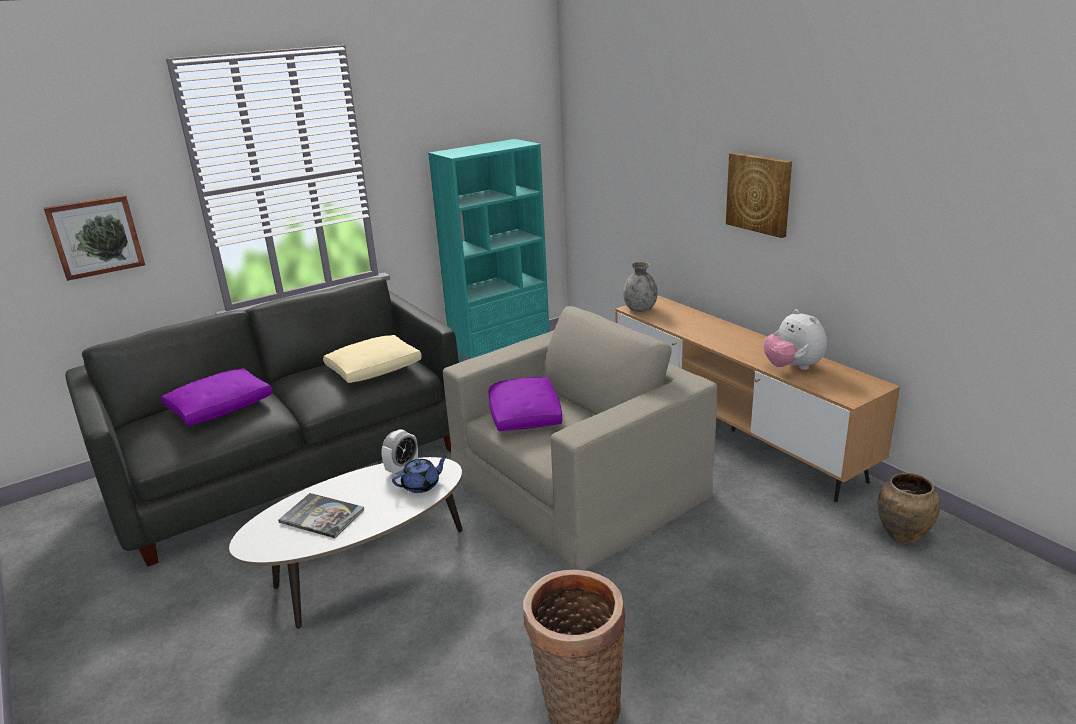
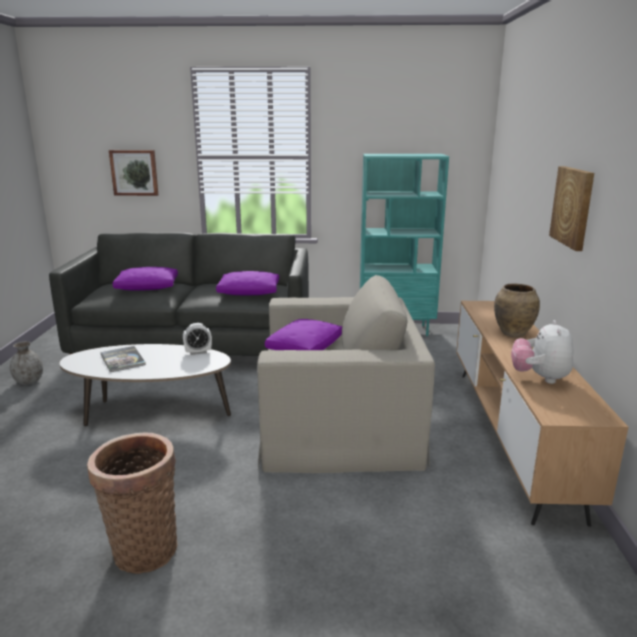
camera: 35 degrees right, 5 degrees down
(375, 369) = (249, 292): beige pillow -> purple pillow
(421, 485) = (192, 364): blue teapot -> none
(640, 309) = (479, 305): grey vase -> grey vase (29, 381)
(903, 536) = (562, 584): brown vase -> brown vase (513, 334)

